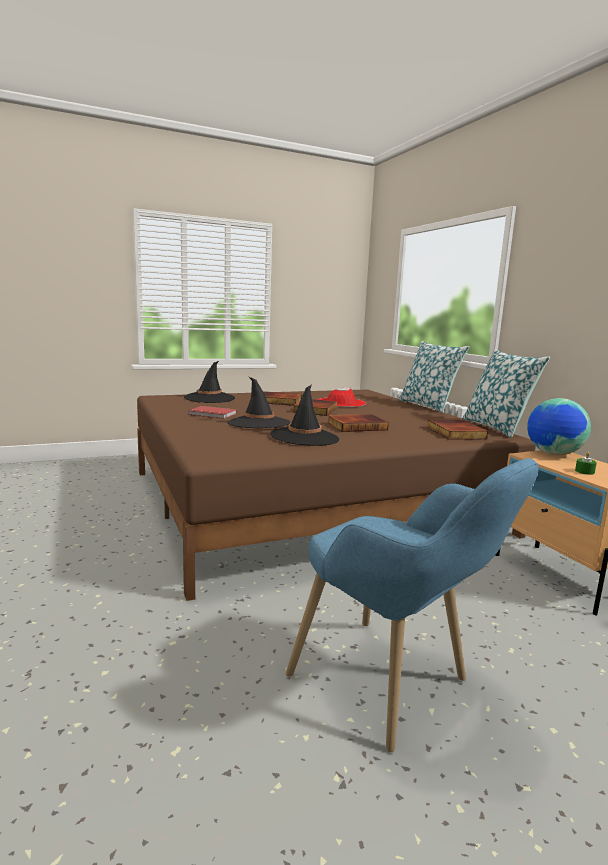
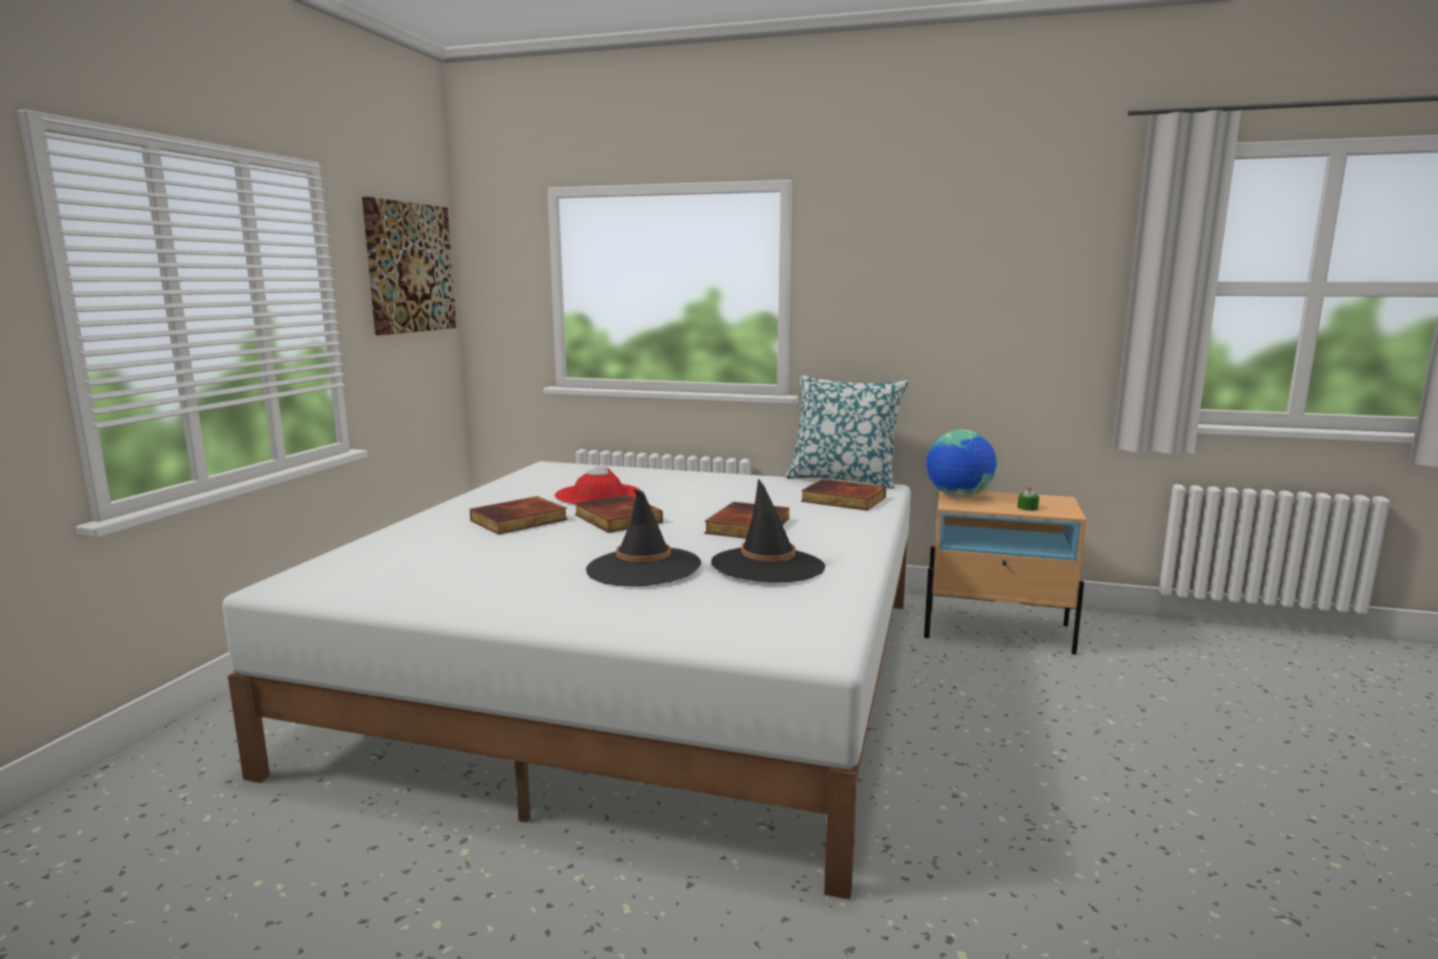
camera: 50 degrees left, 0 degrees up
(209, 398) = (393, 552): black hat -> none
(212, 414) = (526, 580): red book -> none
(307, 501) = (643, 675): brown bed -> white bed
(326, 277) = (409, 268): none -> picture
(395, 690) = (1152, 818): blue armchair -> none
(428, 406) = (695, 468): pillow -> none

